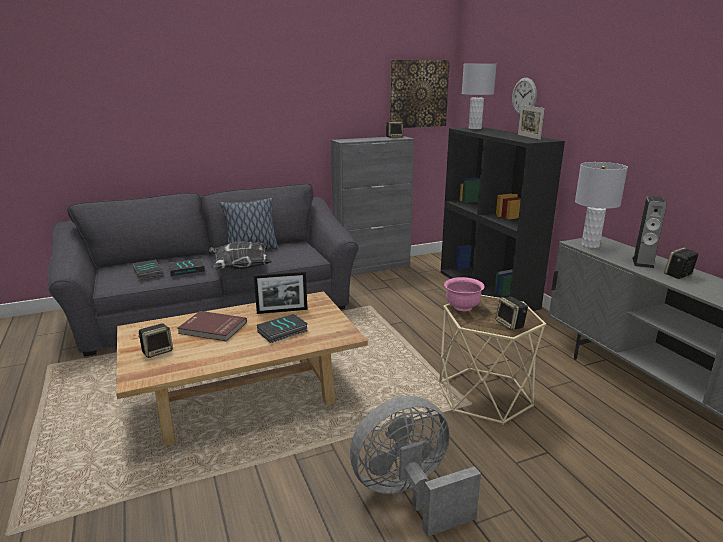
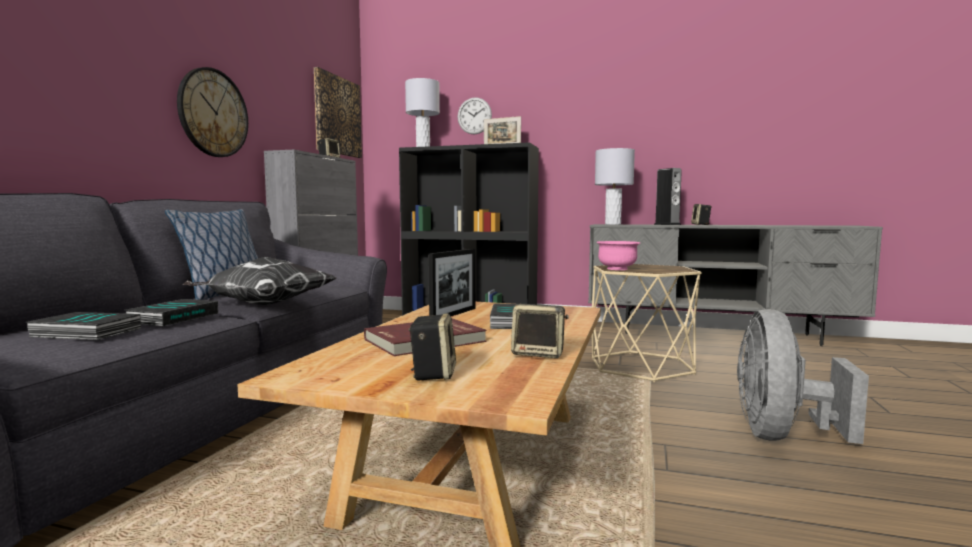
camera: 50 degrees left, 15 degrees down
(288, 122) = (213, 113): none -> wall clock
(510, 324) = (674, 268): speaker -> speaker (539, 354)

